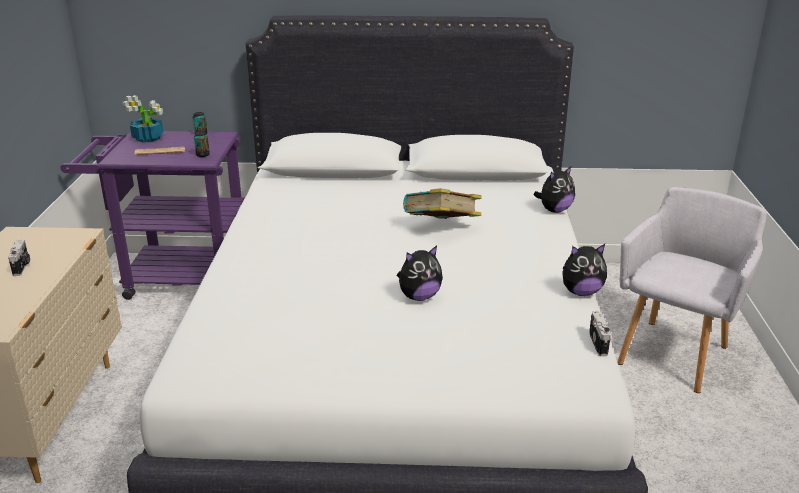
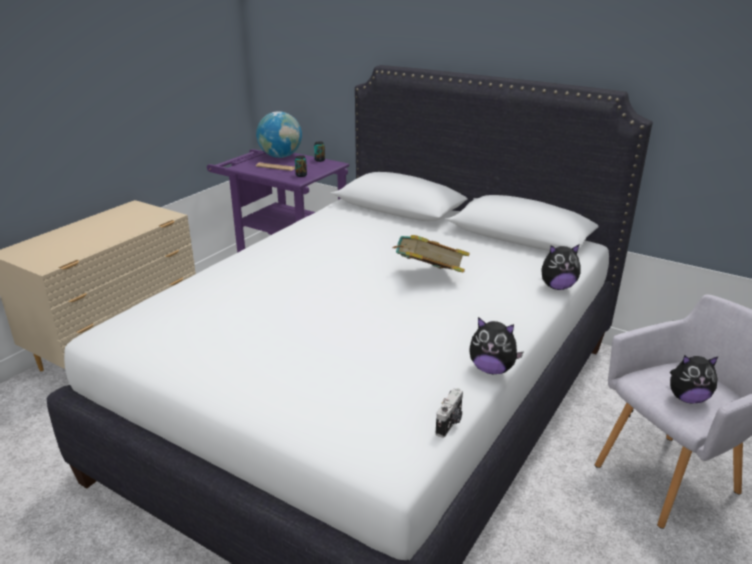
camera: 30 degrees right, 0 degrees up
(22, 267) = (110, 228): camera -> none
(148, 138) = (280, 156): potted plant -> globe
(419, 296) = (341, 328): plush toy -> plush toy (687, 398)

